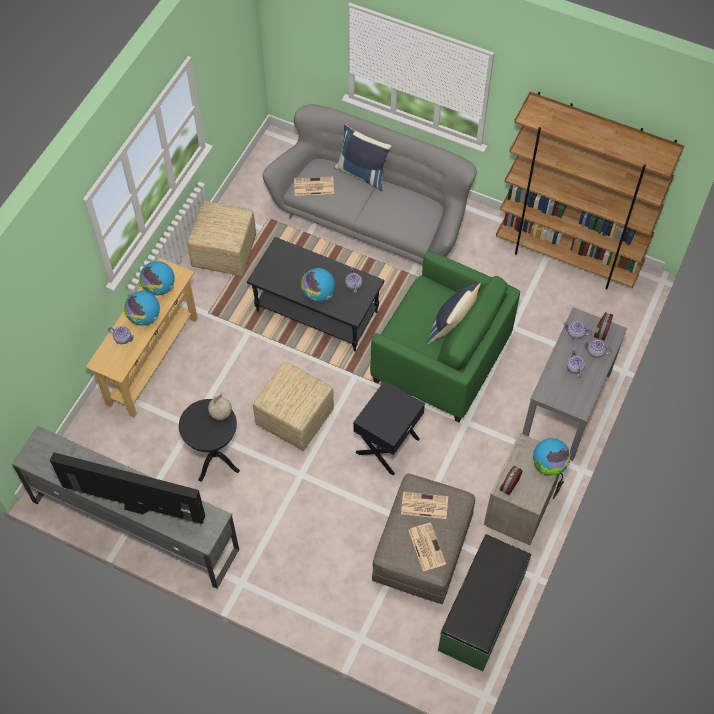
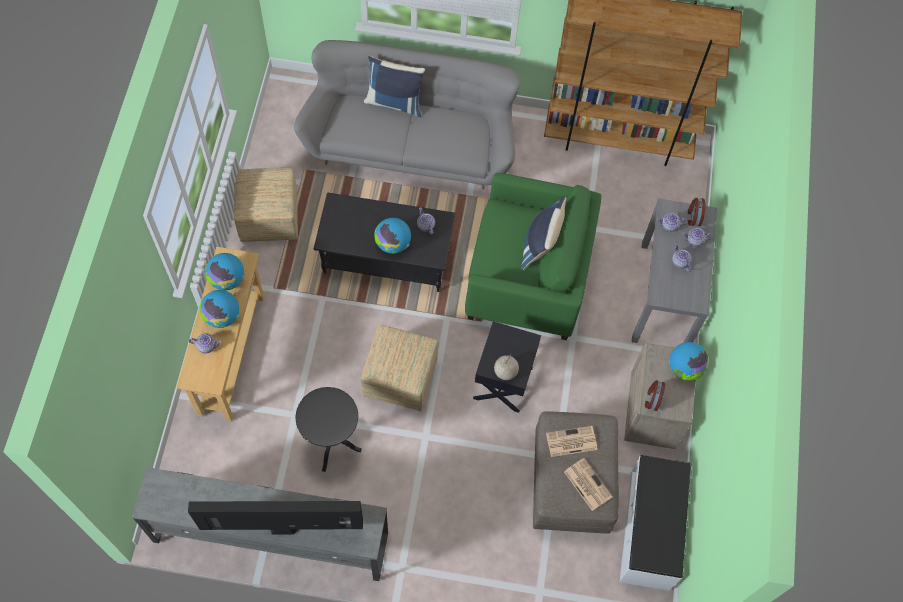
camera: 20 degrees left, 5 degrees up
(221, 413) = (337, 401): globe -> globe (505, 372)
(313, 187) = (348, 128): newspaper -> none
(482, 612) = (650, 530): green bench -> white bench

